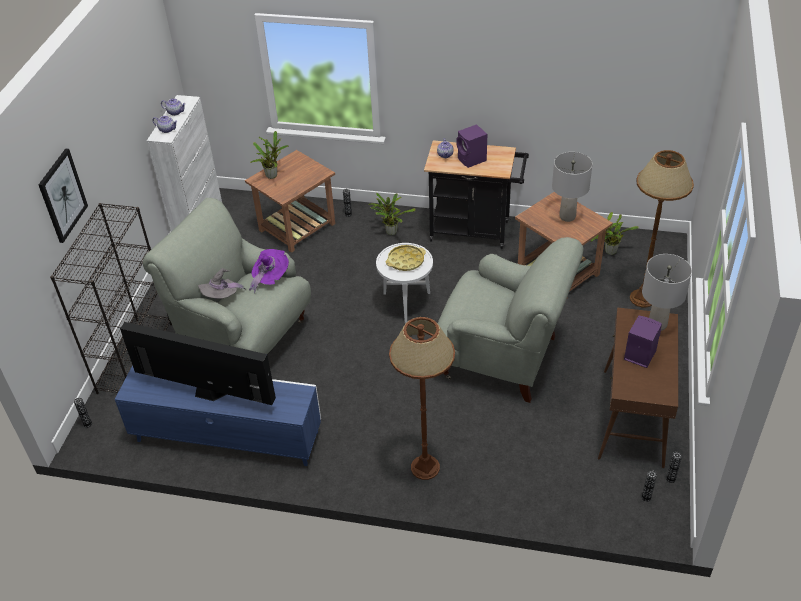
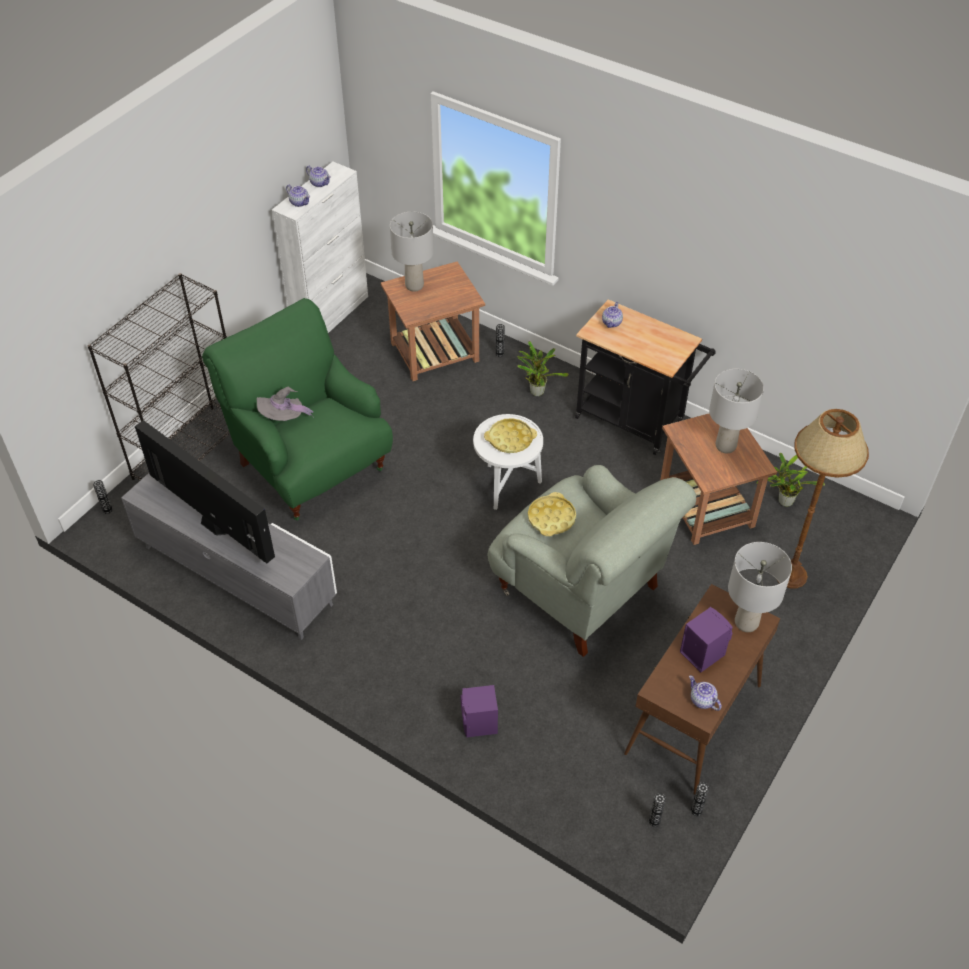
camera: 20 degrees right, 5 degrees up
(62, 195) = (127, 258): picture -> none
(227, 437) = (237, 576): blue tv stand -> grey tv stand
(243, 337) = (310, 466): grey armchair -> green armchair
(270, 277) = (345, 411): purple hat -> none
(273, 175) = (414, 285): potted plant -> grey table lamp
(425, 467) = (425, 689): brown floor lamp -> none
(472, 160) = (640, 339): purple speaker -> purple speaker (479, 724)
(472, 303) = (551, 518): none -> yellow tray
(659, 386) = (702, 700): none -> teapot

